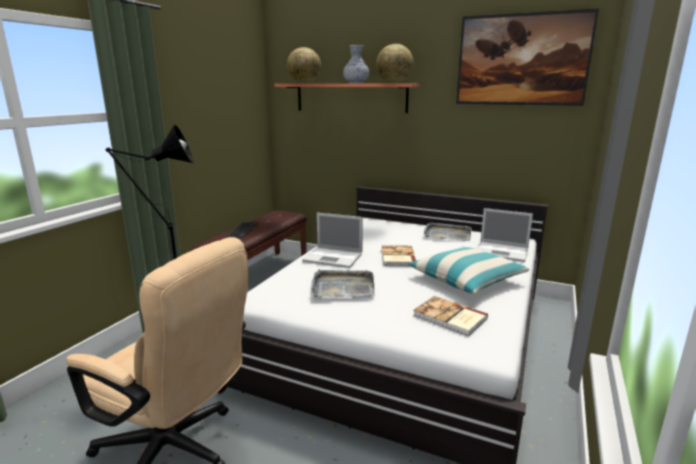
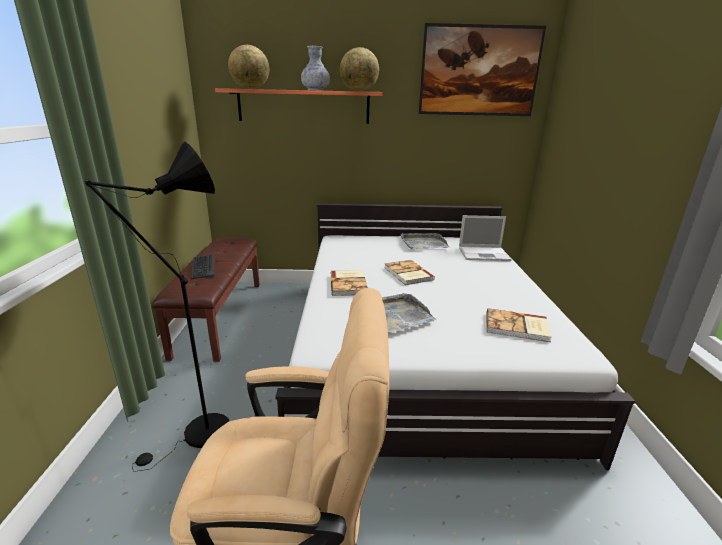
camera: 25 degrees left, 5 degrees up
(334, 257) = (349, 284): laptop -> book
(466, 280) = (488, 286): pillow -> none

